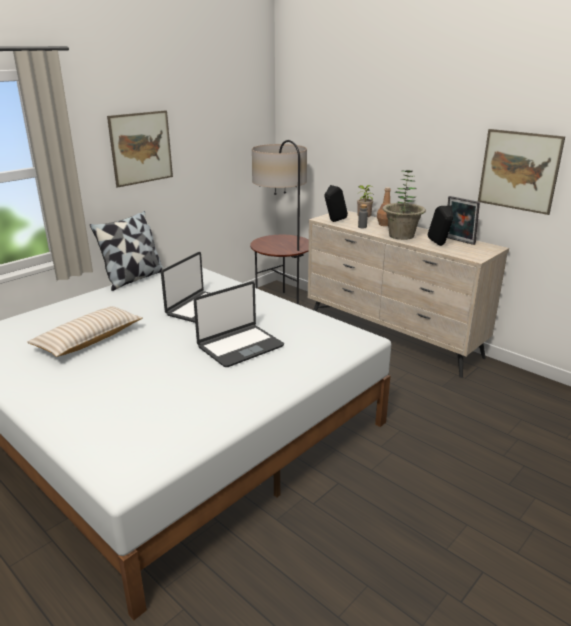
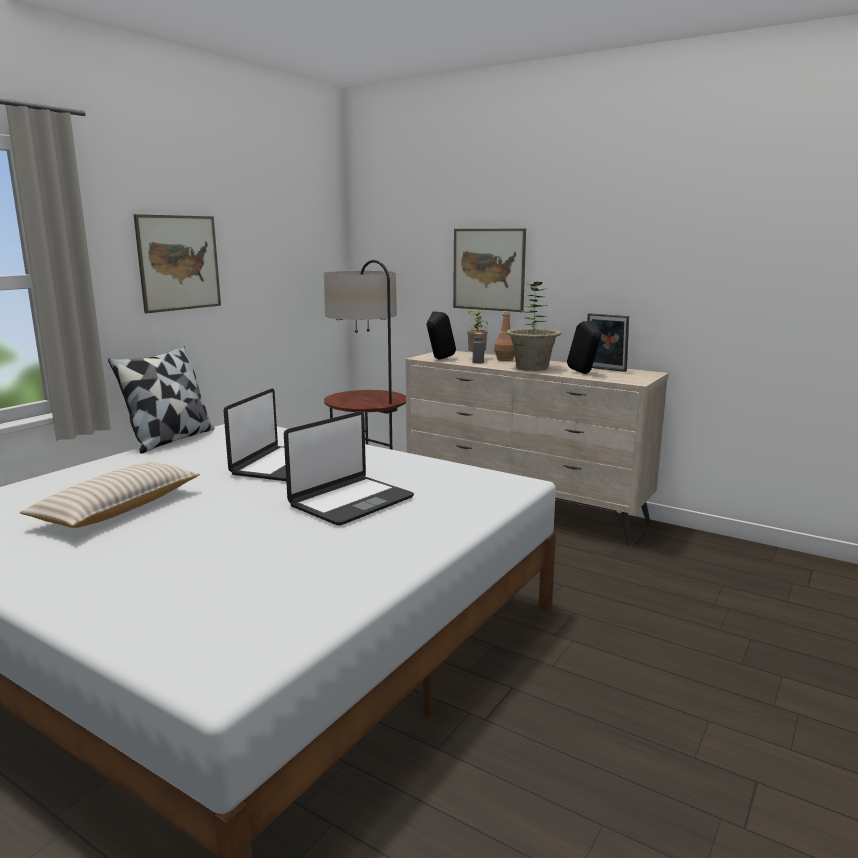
camera: 10 degrees left, 10 degrees down
(519, 171) = (672, 276): picture -> picture (488, 269)

